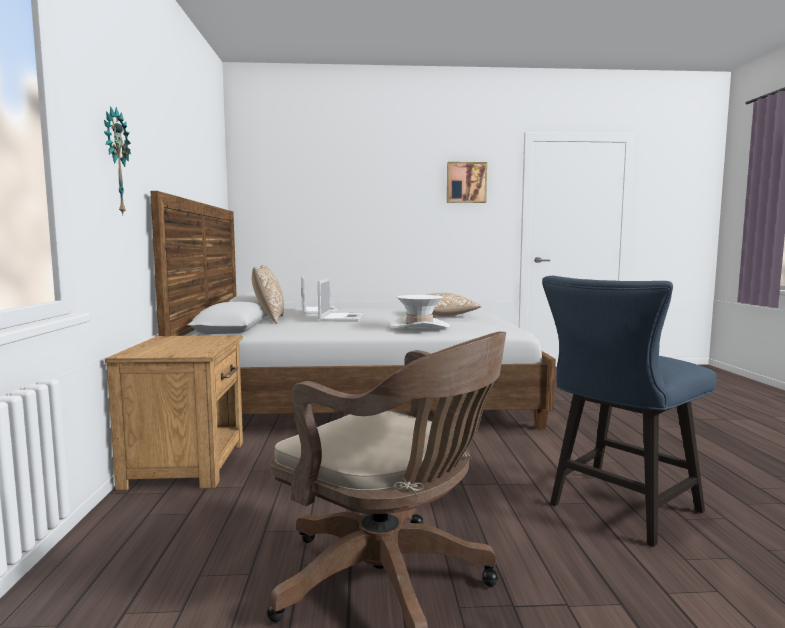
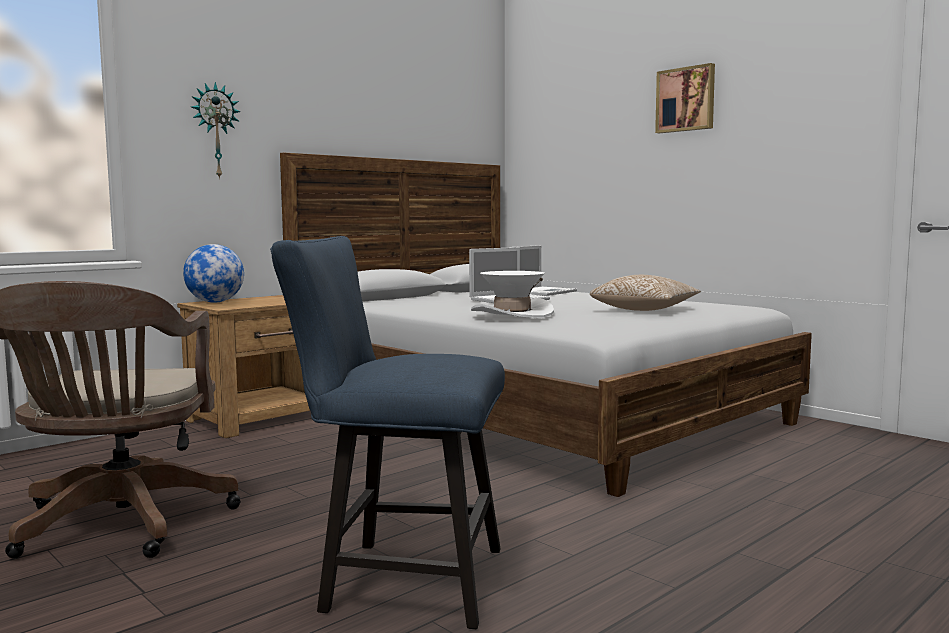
camera: 50 degrees right, 0 degrees up
(147, 351) = (215, 302): none -> globe
(269, 320) = (445, 295): pillow -> none
(466, 182) = (793, 92): picture -> picture (686, 99)

